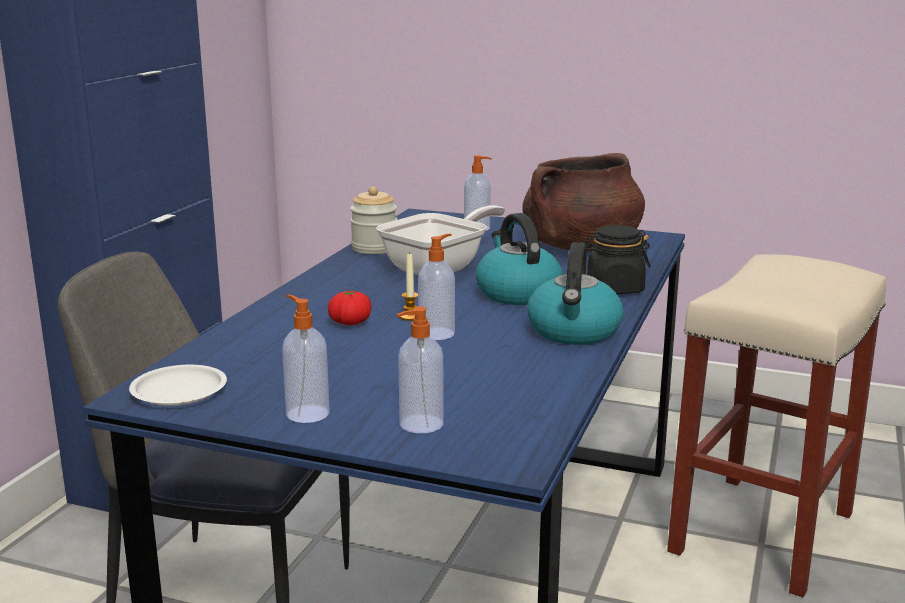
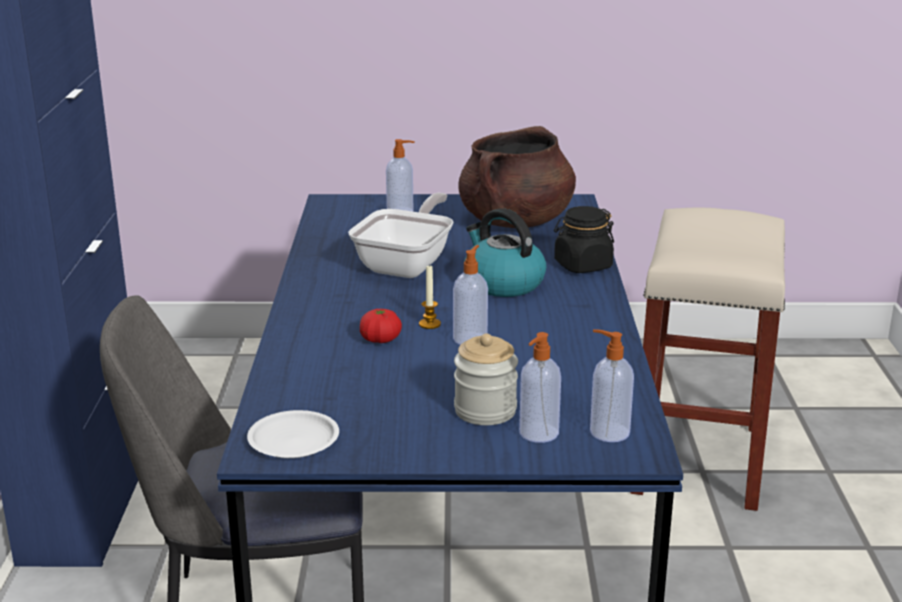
camera: 20 degrees left, 5 degrees up
(306, 413) = (432, 441): soap dispenser -> soap dispenser (608, 432)
(374, 248) = (322, 249): jar -> jar (485, 411)
(574, 332) = (586, 318): kettle -> none

